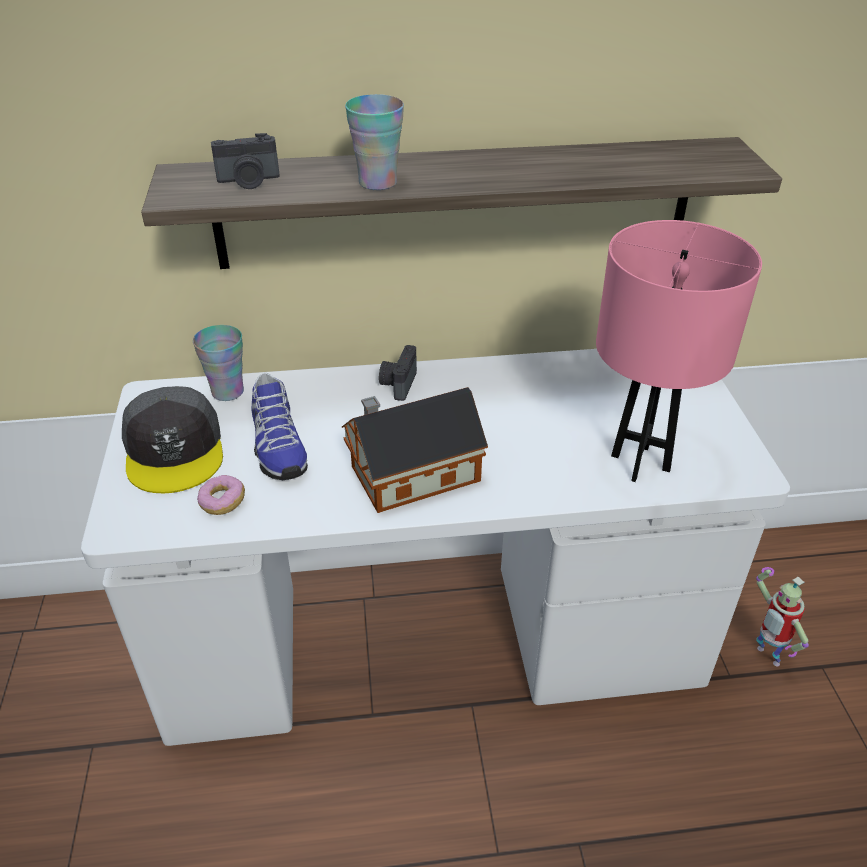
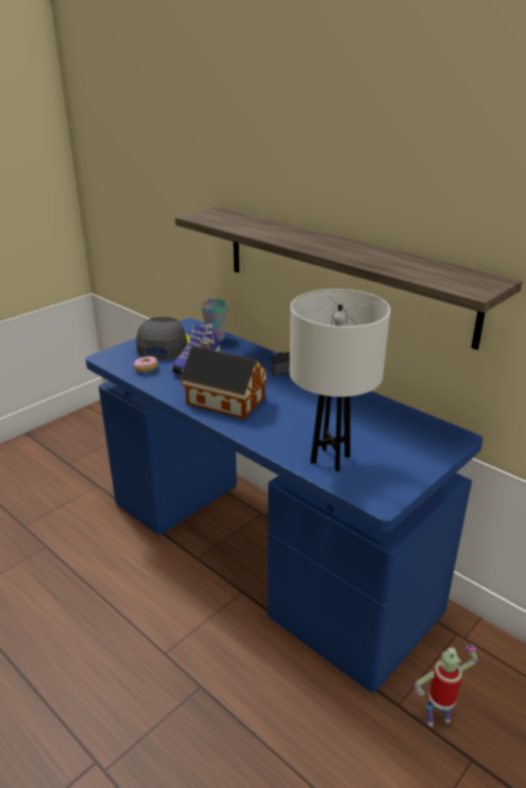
camera: 50 degrees right, 10 degrees down
(175, 450) = (163, 345): grey cap -> grey cap turned 150 degrees clockwise
(249, 181) = (231, 220): camera -> none
(378, 182) = (275, 235): cup -> none
(433, 643) = (263, 554): white desk -> blue desk
(640, 462) = (330, 459): pink table lamp -> white table lamp
(764, 657) = (438, 718): toy robot -> toy robot turned 60 degrees clockwise

